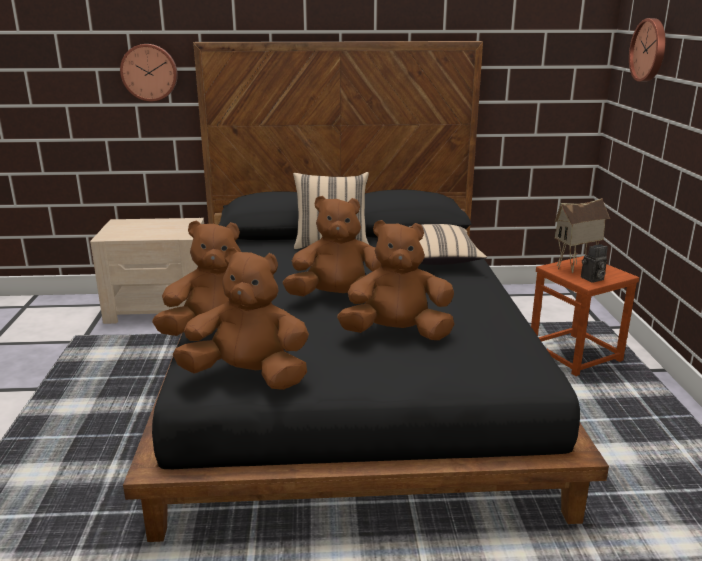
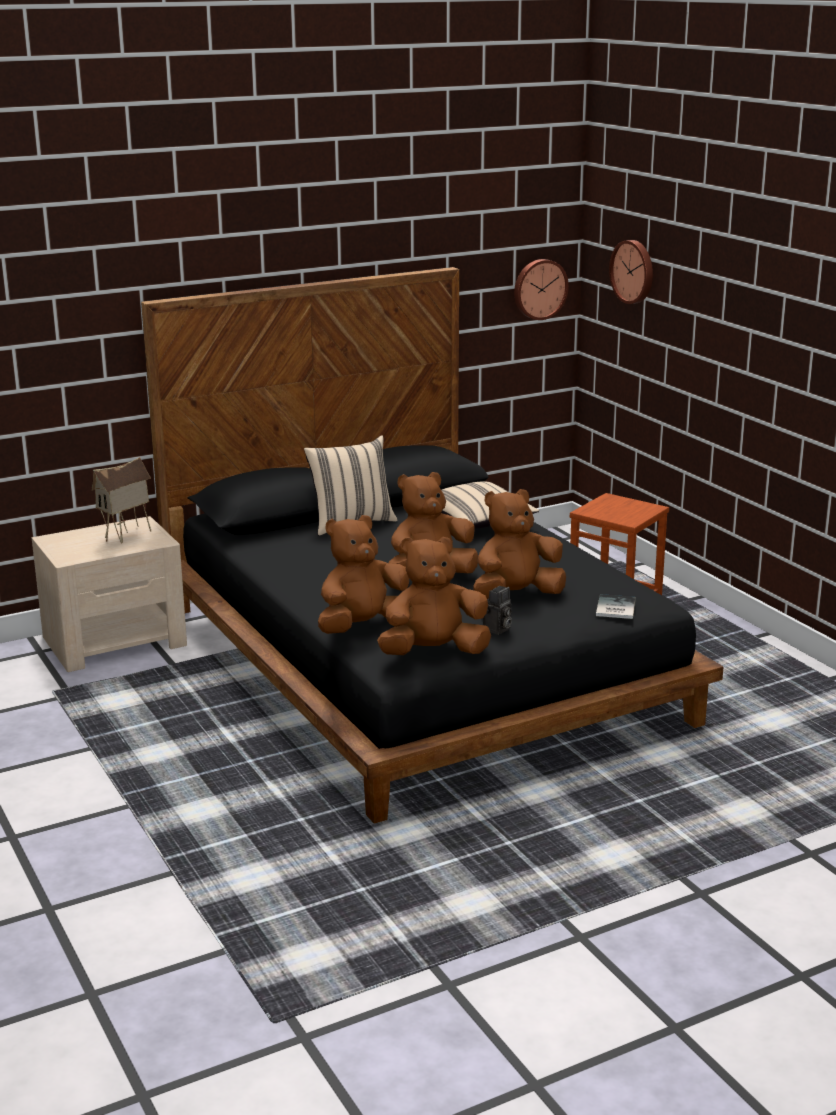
camera: 25 degrees left, 0 degrees up
(149, 72) = (82, 343): wall clock -> wall clock (539, 289)
(484, 369) = (614, 608): none -> book
(576, 267) = (608, 507): toy house -> toy house (127, 536)
(592, 279) = (630, 516): camera -> camera (497, 630)

